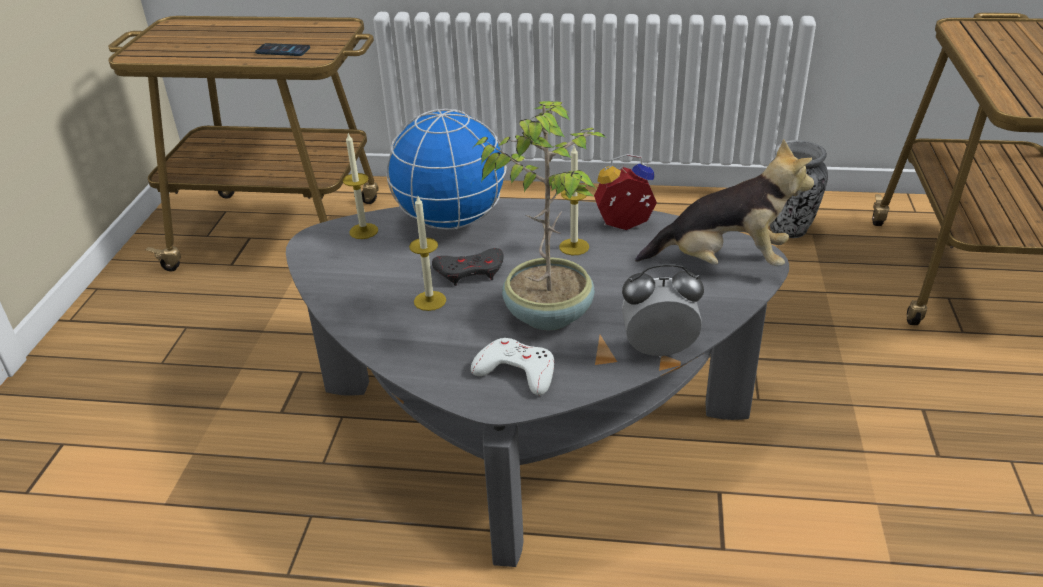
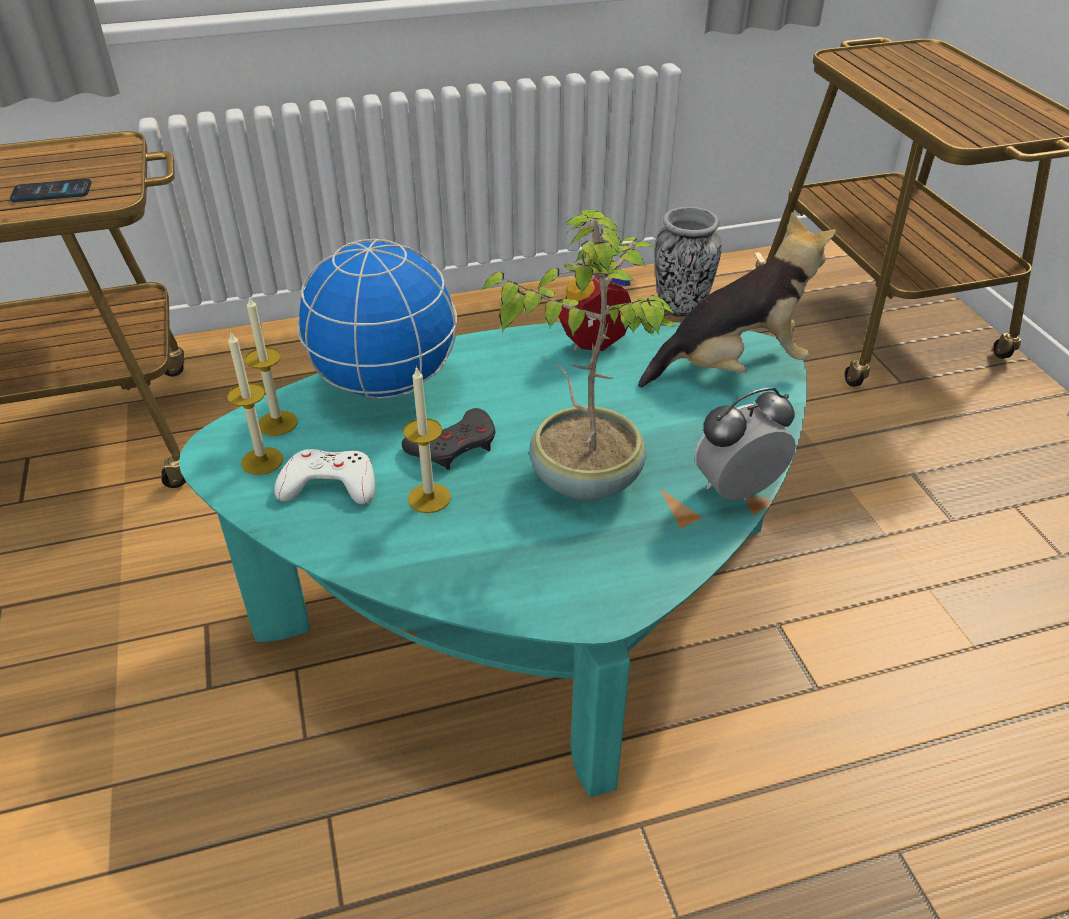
camera: 25 degrees left, 5 degrees up
(516, 371) = (598, 563): white game controller -> white game controller (329, 485)
(529, 416) = (527, 598): grey coffee table -> turquoise coffee table
(574, 247) = (557, 385): candle -> candle (262, 461)

